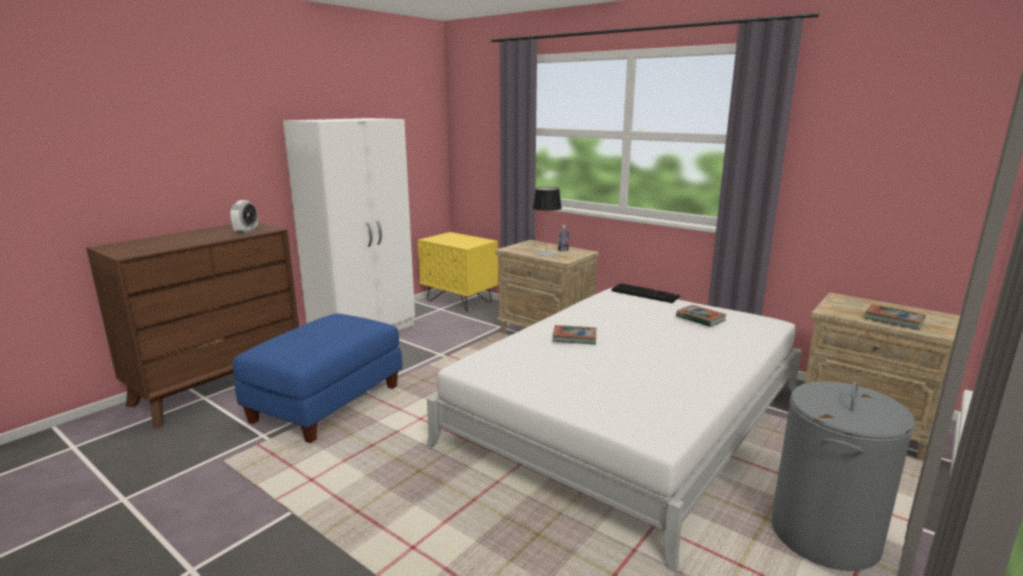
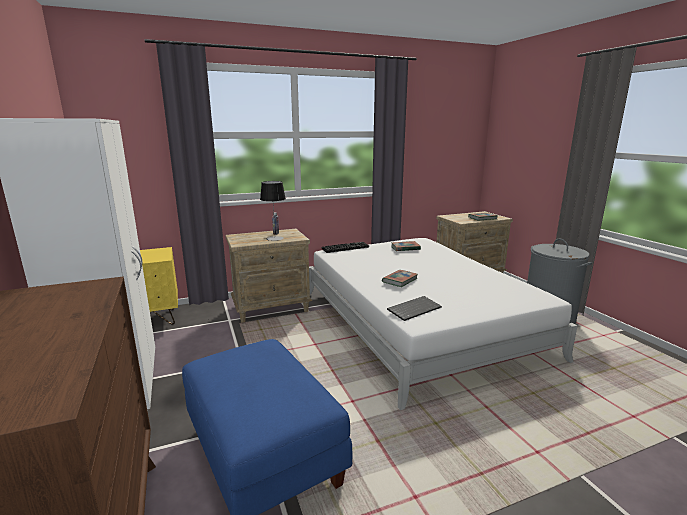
camera: 60 degrees left, 0 degrees up
(246, 231) = (79, 297): alarm clock -> none
(502, 359) = (414, 309): none -> keyboard

